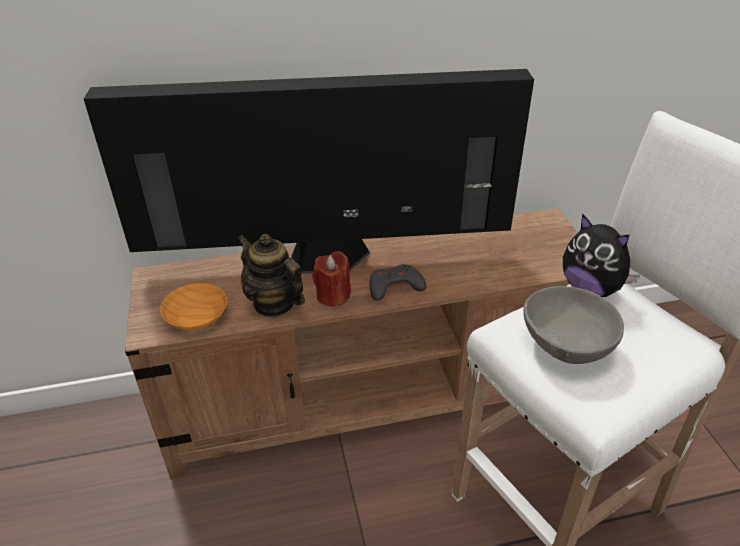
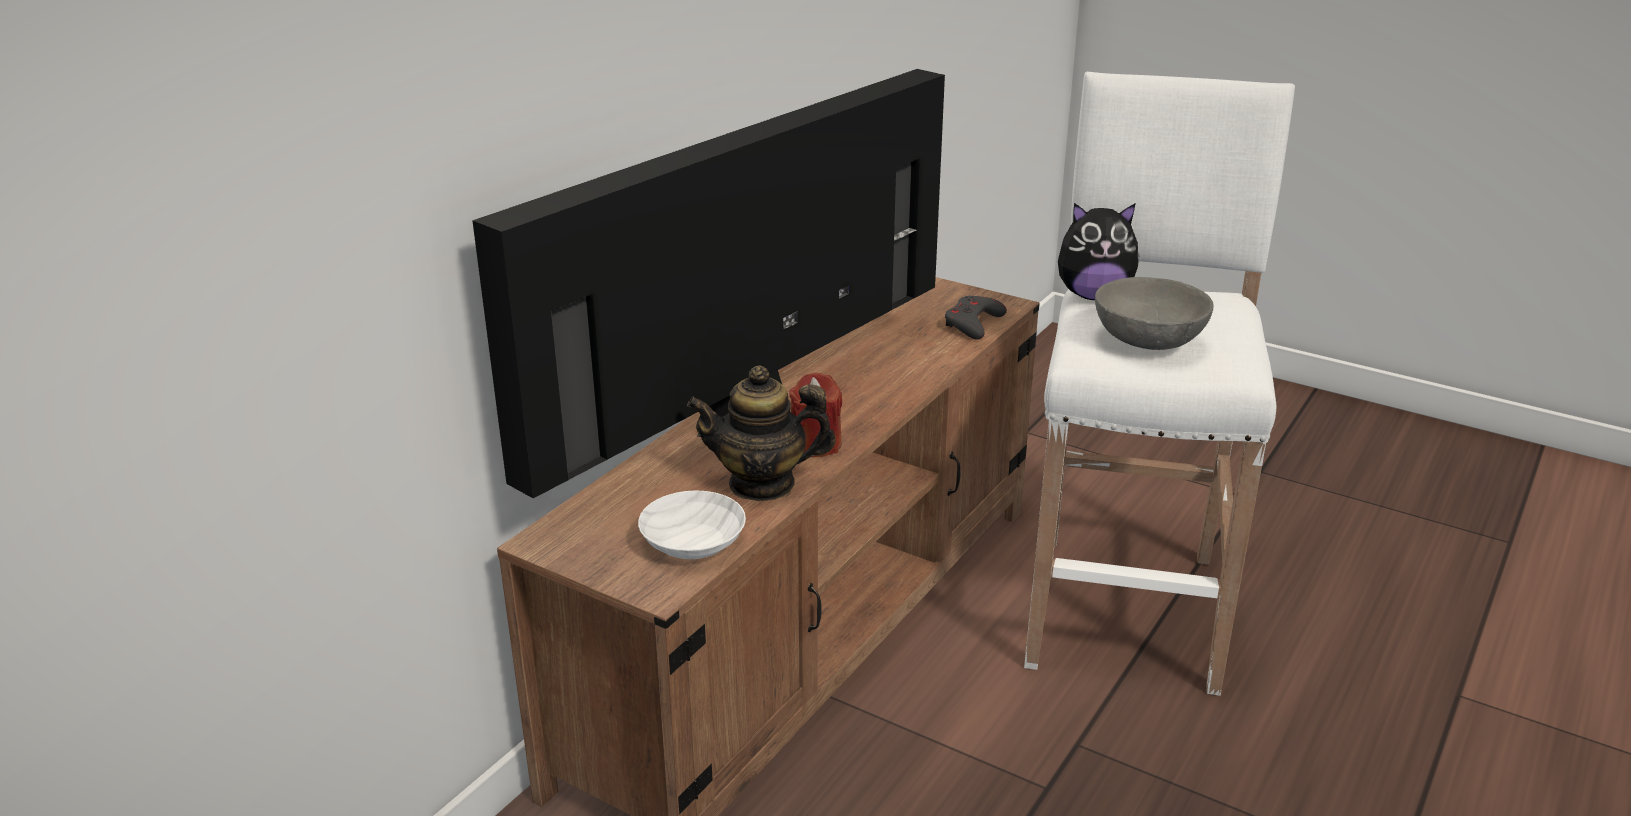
camera: 45 degrees left, 10 degrees down
(195, 317) = (691, 543): orange bowl -> white bowl
(395, 286) = (865, 405): grey game controller -> grey game controller (973, 323)

